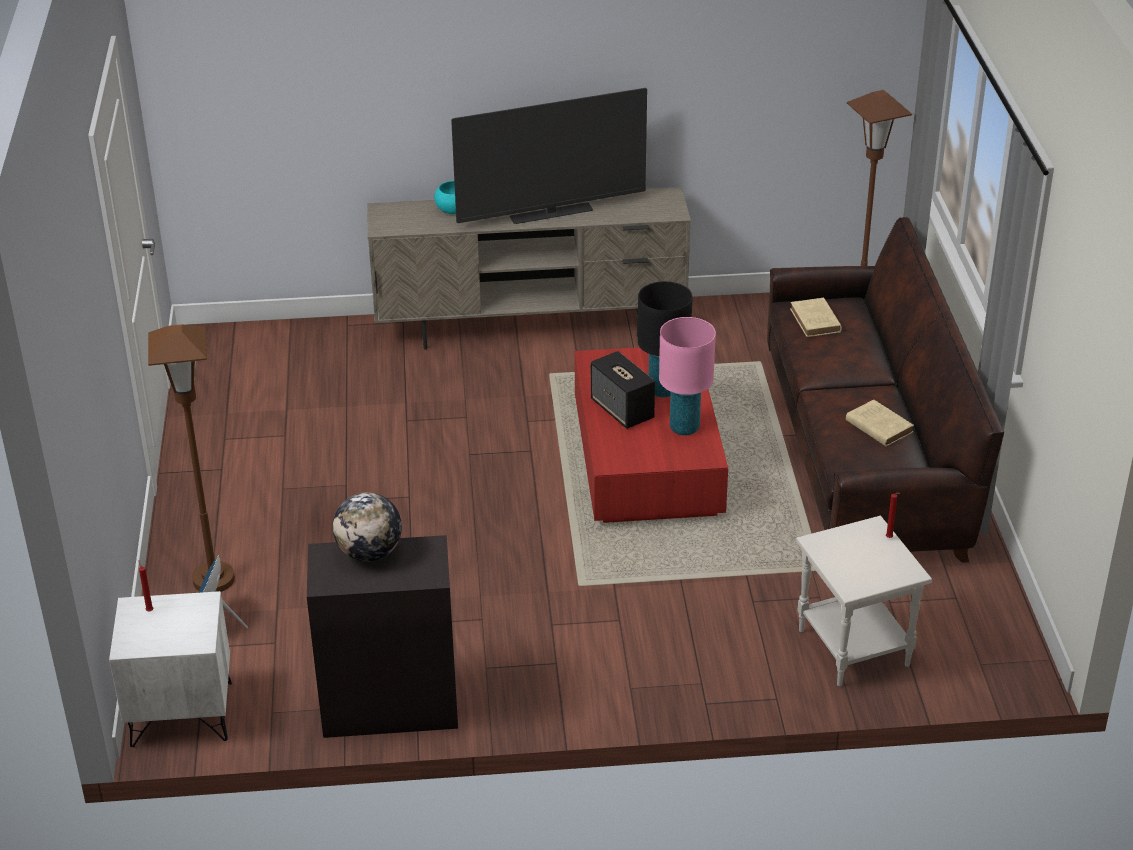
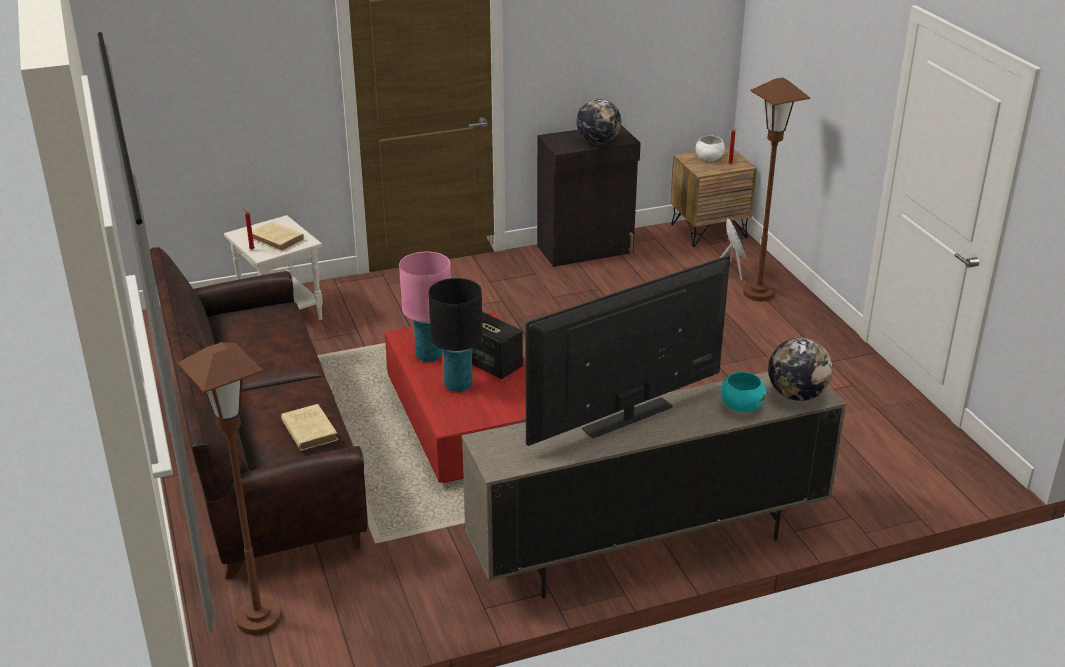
camera: 165 degrees right, 5 degrees down
(171, 629) = (708, 159): none -> white bowl
(181, 715) = (708, 231): white nightstand -> brown nightstand
(401, 213) = (796, 395): none -> globe
(877, 426) = (252, 338): beige book -> beige book (278, 240)

